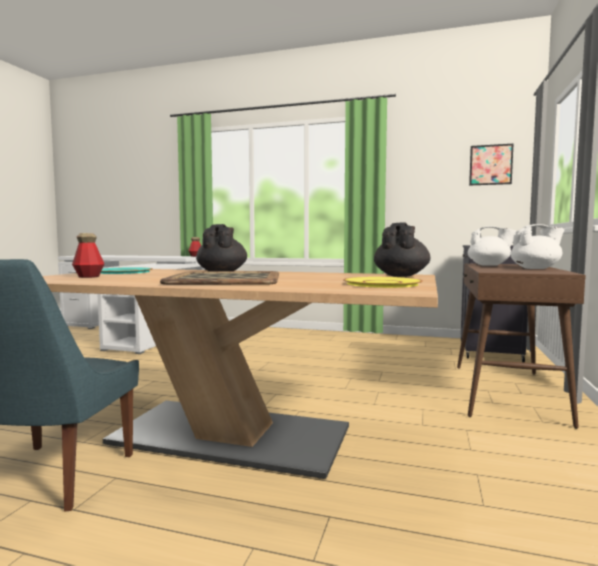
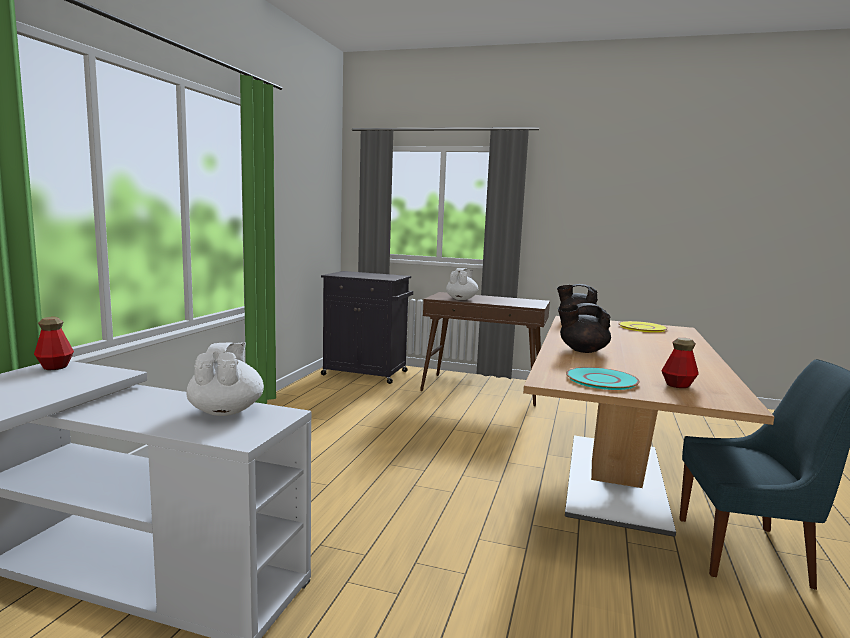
camera: 90 degrees left, 5 degrees up
(224, 279) = (650, 350): tray -> none
(490, 165) = (322, 189): picture -> none
(536, 268) = (500, 298): white teapot -> white teapot (226, 411)

